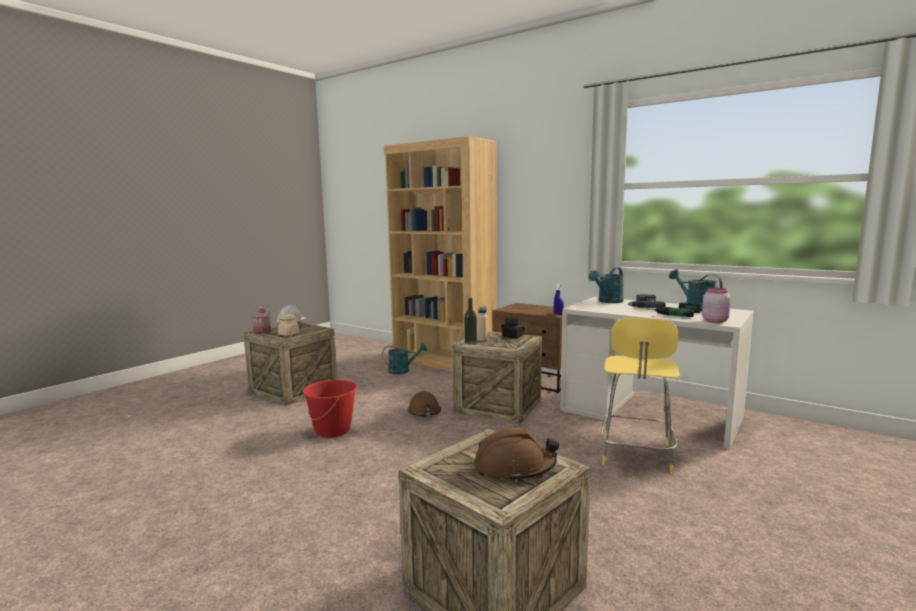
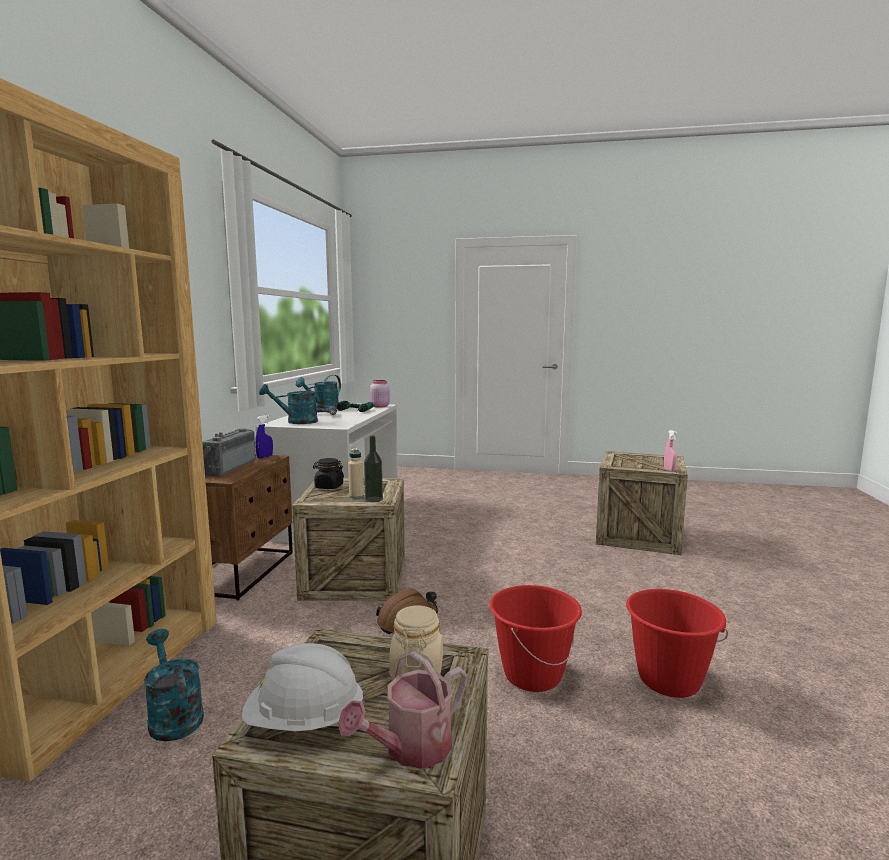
camera: 115 degrees left, 0 degrees up
(270, 465) = (668, 680): none -> red bucket
(430, 466) = (669, 470): none -> pink spray bottle
(514, 468) = (635, 459): brown hard hat -> none
(532, 309) = (226, 467): none -> radio
(608, 301) = (296, 422): turquoise watering can -> turquoise watering can turned 150 degrees clockwise
(636, 455) = (434, 516): yellow stool -> none

